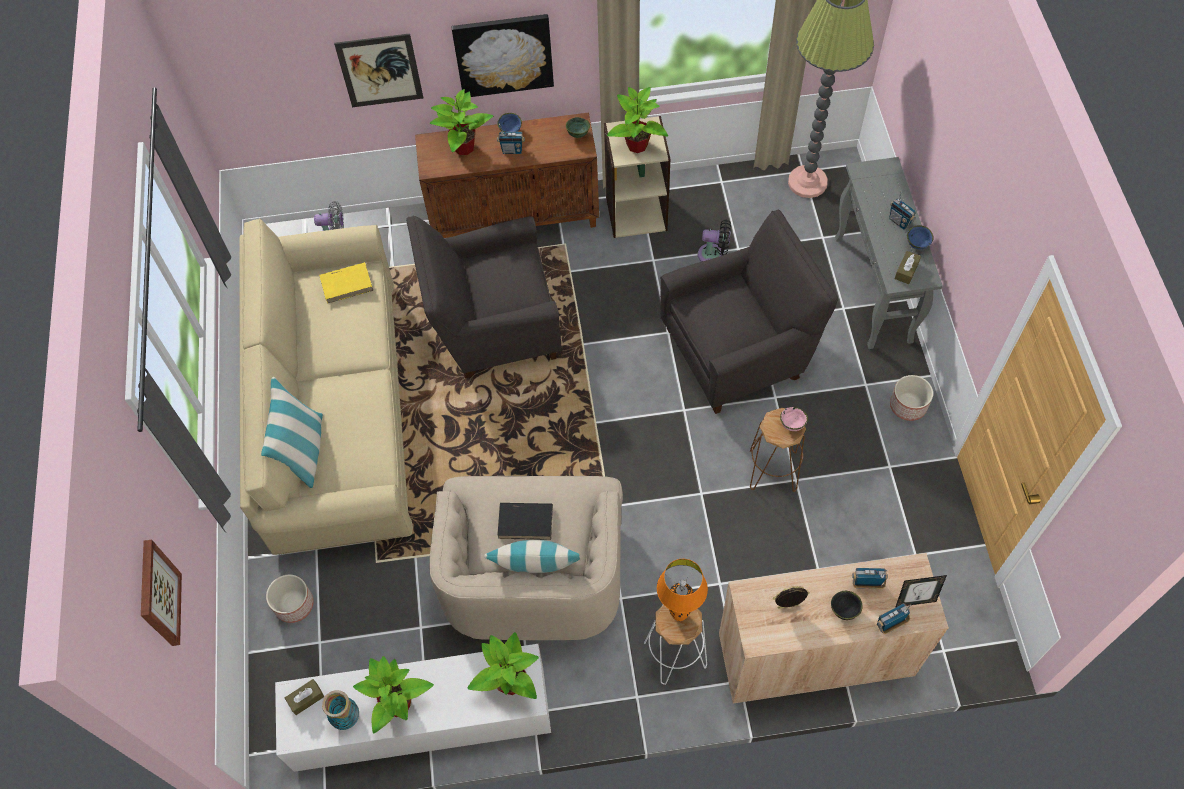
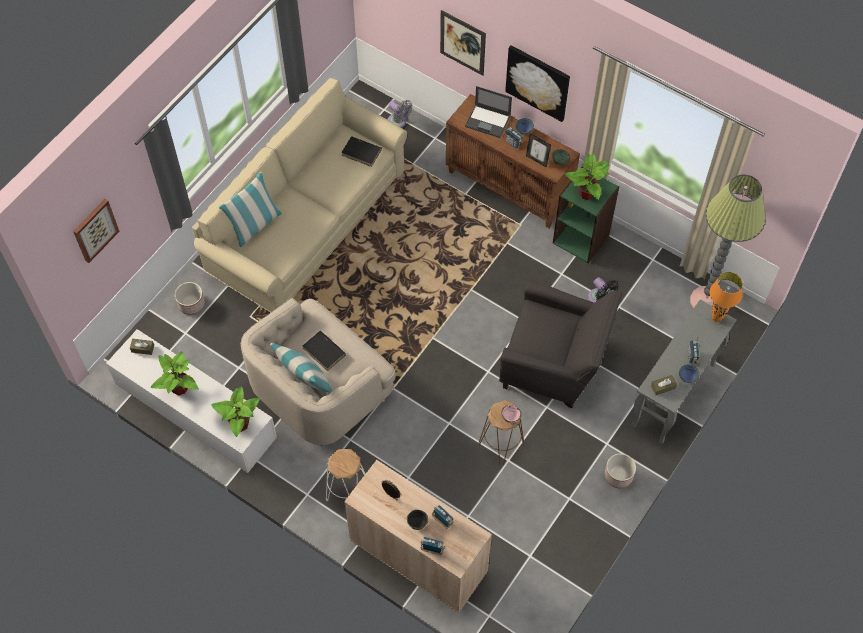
camera: 40 degrees right, 0 degrees up
(347, 284) = (362, 152): yellow book -> black book
(347, 717) = (152, 373): vase -> none
(463, 147) = (488, 121): potted plant -> laptop
(492, 326) = (432, 240): grey armchair -> none
(636, 212) = (581, 238): beige bookcase -> green bookcase
(679, 615) = (347, 460): orange table lamp -> orange table lamp (716, 318)
(914, 601) = (458, 551): picture frame -> picture frame (537, 160)

